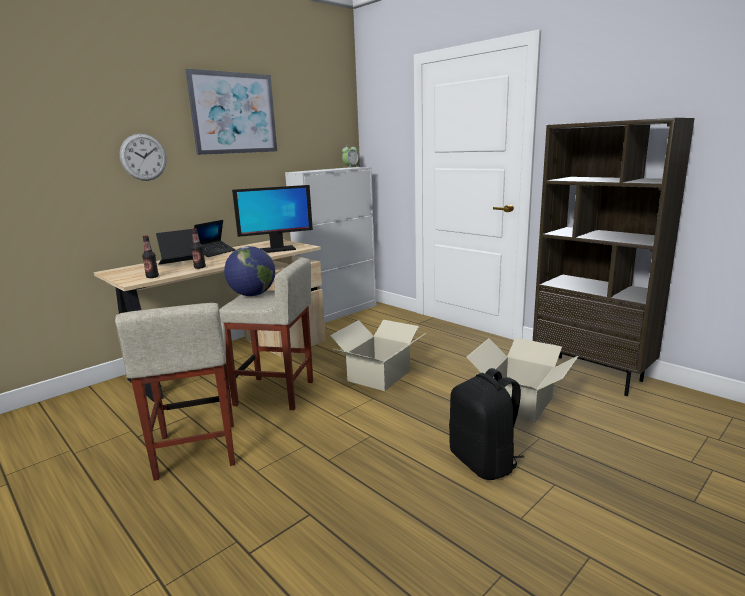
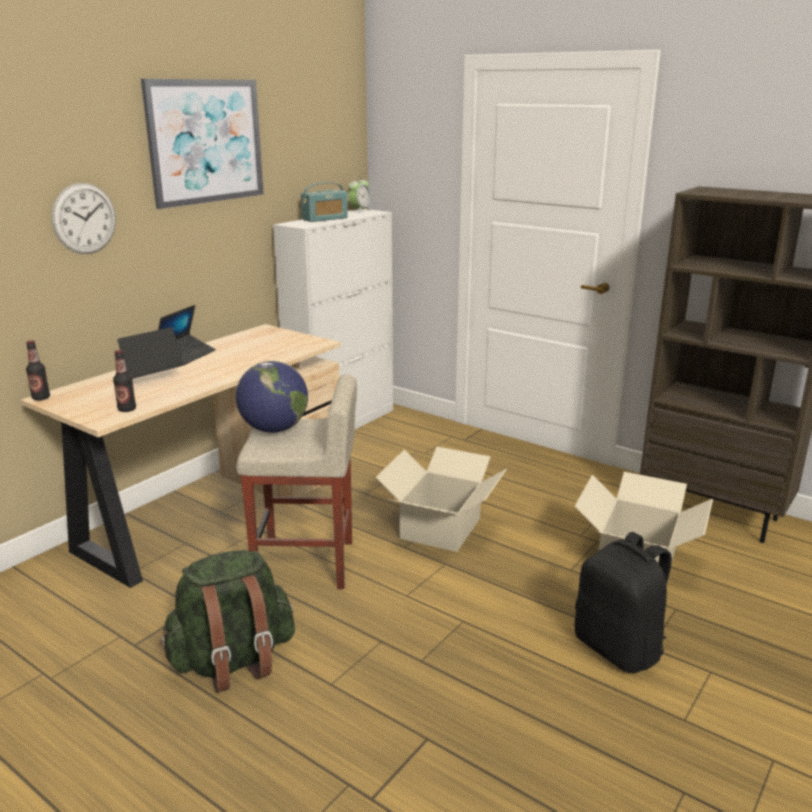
camera: 10 degrees left, 5 degrees up
(196, 451) = (233, 661): beige stool -> green backpack
(200, 267) = (186, 388): bottle -> bottle (41, 398)
(277, 250) = (279, 349): monitor -> none
(322, 169) = (325, 219): none -> radio

